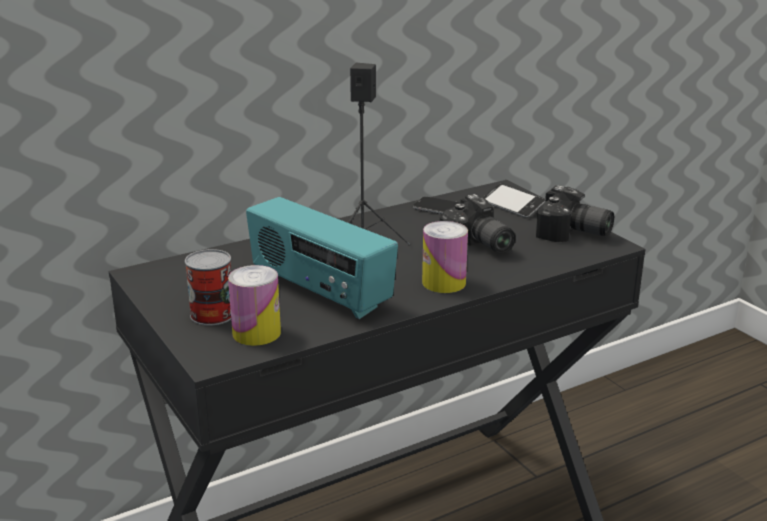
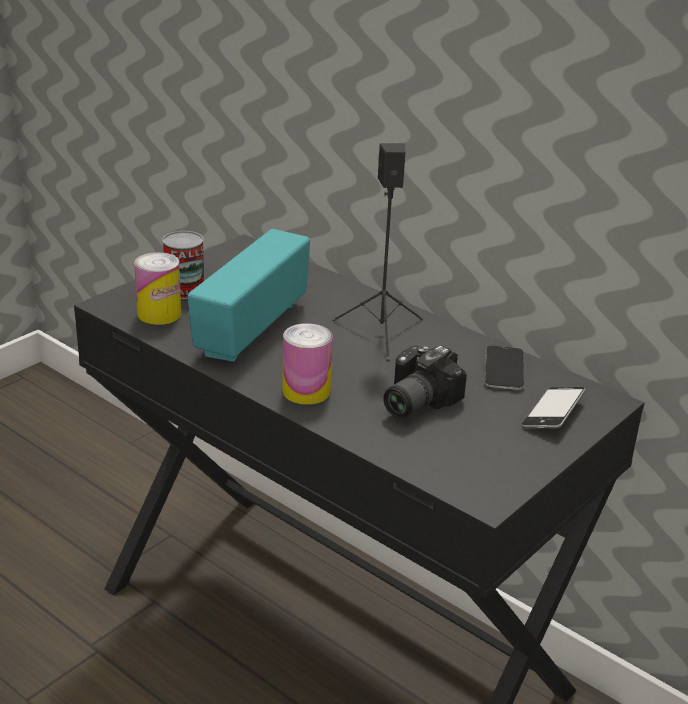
camera: 70 degrees right, 5 degrees up
(573, 234) = (496, 466): camera -> none

